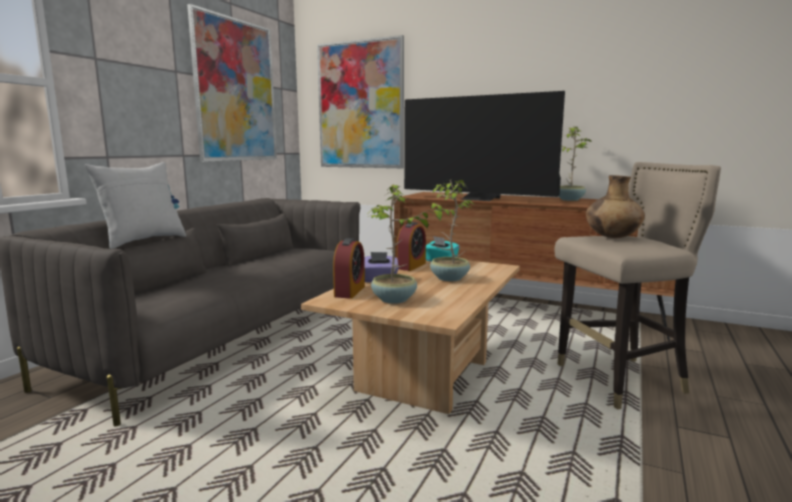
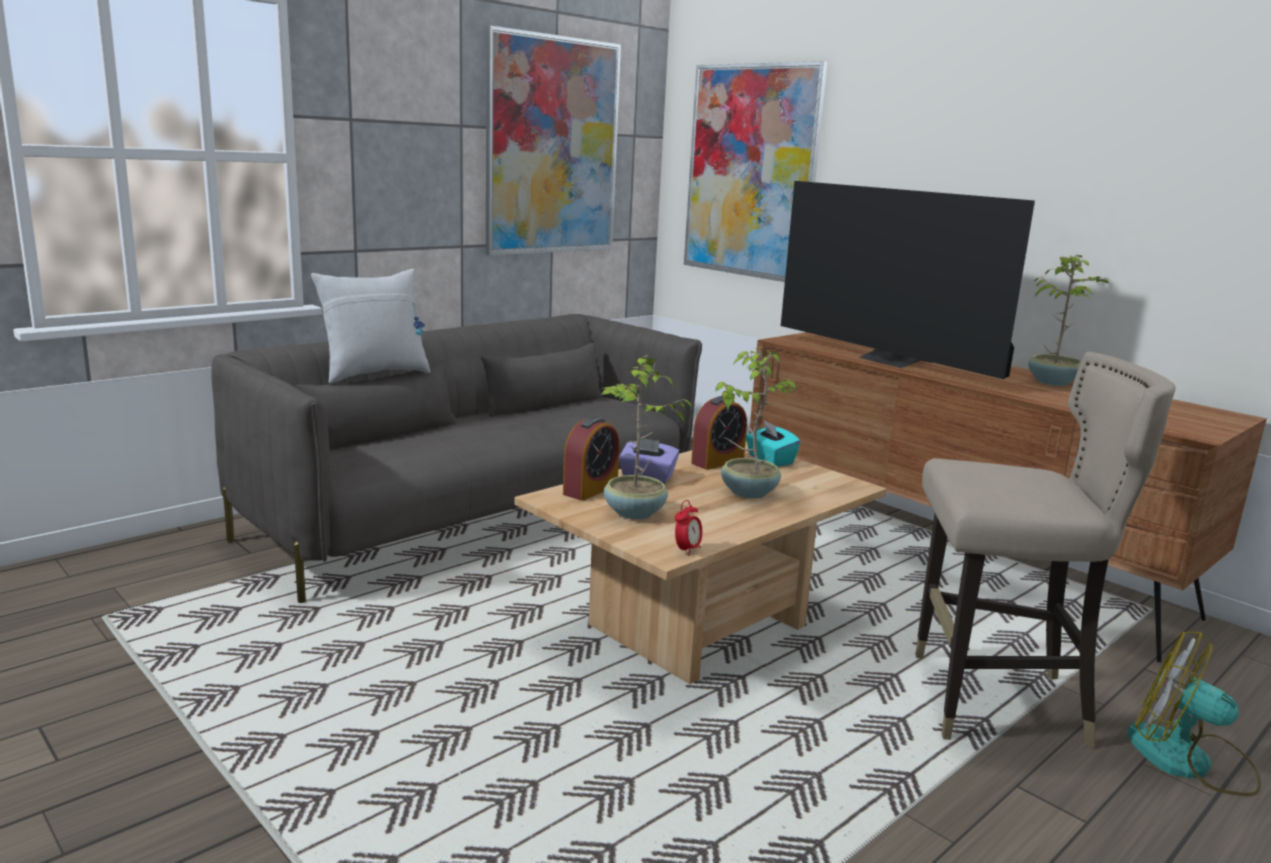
camera: 20 degrees right, 5 degrees up
(453, 315) = (687, 550): none -> alarm clock
(612, 237) = (1004, 473): brown vase -> none
(734, 388) = (1189, 761): none -> fan

